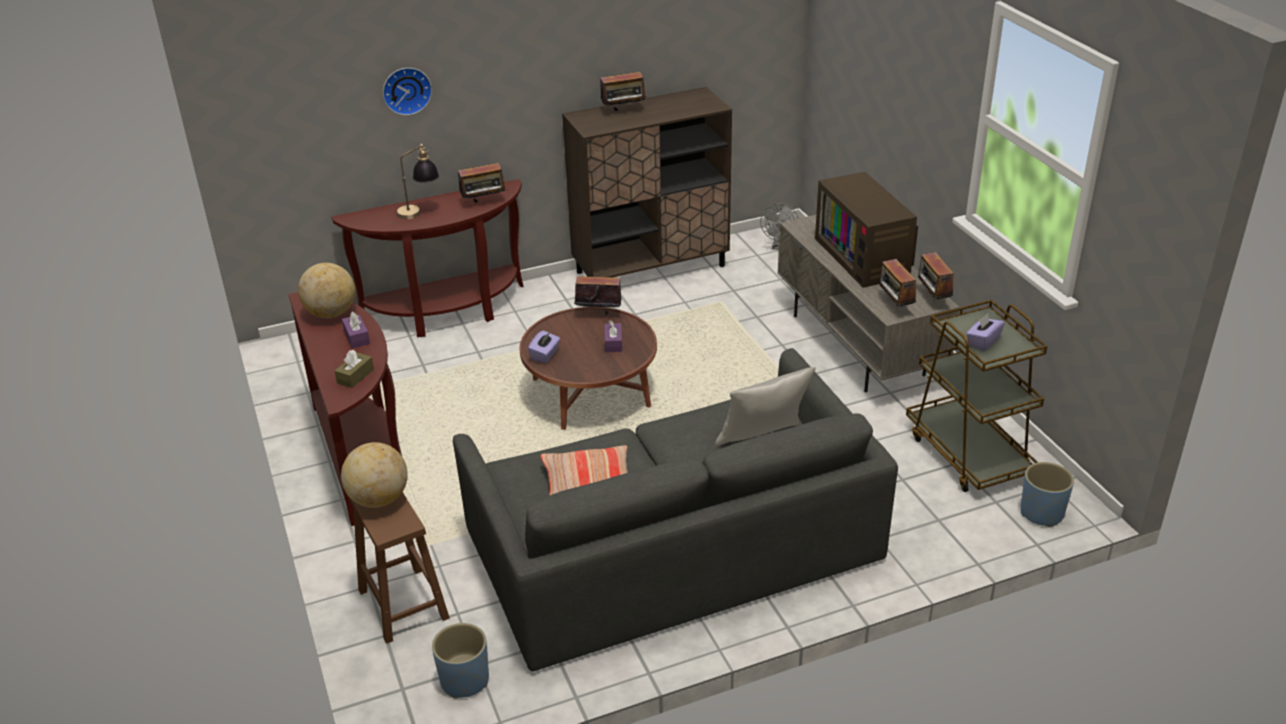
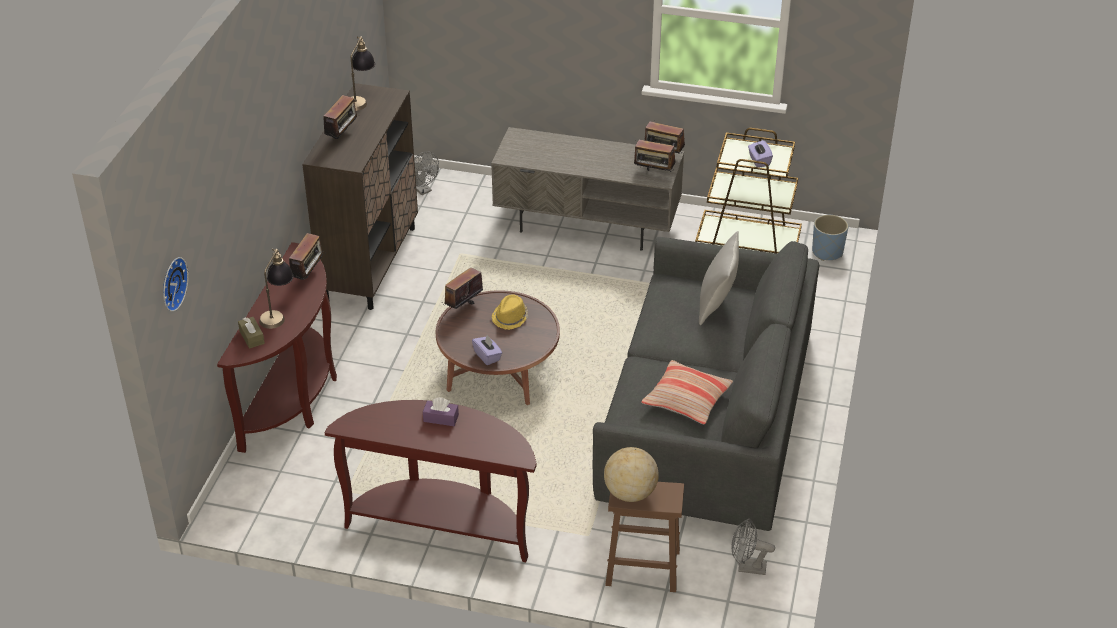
camera: 55 degrees left, 5 degrees up
(331, 313) = (387, 419): globe -> none
(355, 376) = (497, 438): brown tissue box -> brown tissue box (252, 337)
(406, 90) = (234, 209): wall clock -> wall clock (171, 283)
(464, 681) = (747, 567): blue planter -> grey fan
(613, 343) = (510, 318): purple tissue box -> yellow hat
(686, 97) = (361, 99): none -> table lamp
(865, 257) = (582, 153): television -> none

